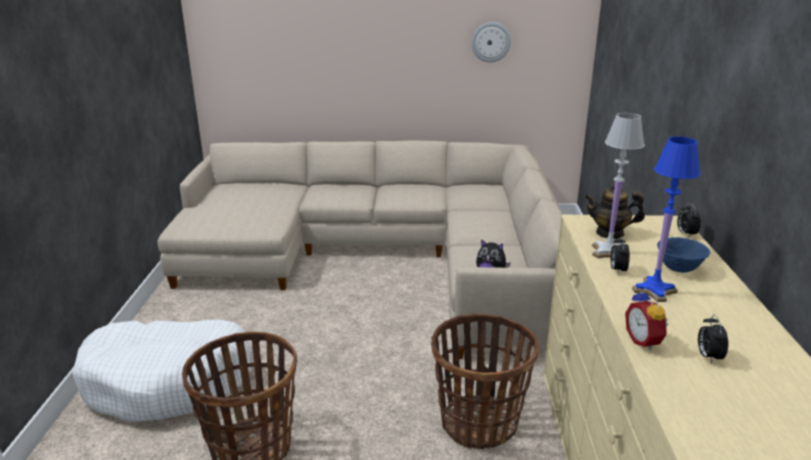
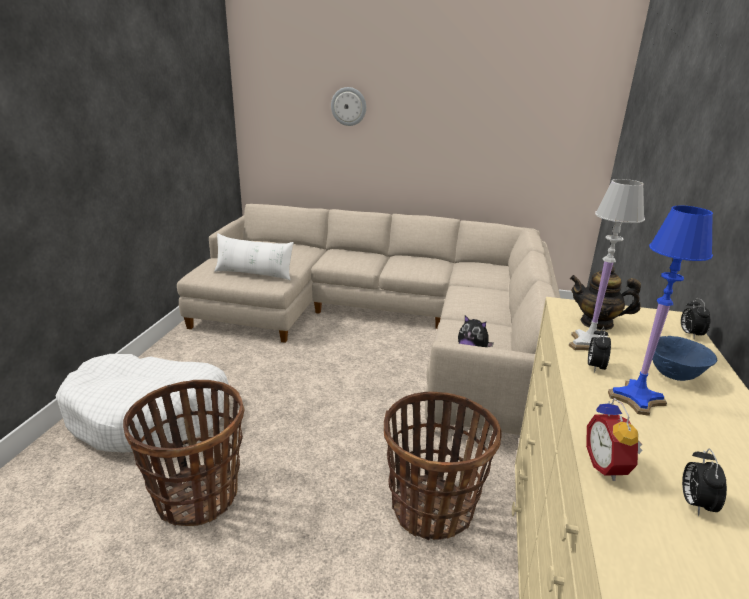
camera: 10 degrees right, 0 degrees up
(241, 220) = (254, 274): none -> white pillow
(491, 42) = (512, 125): wall clock -> wall clock (348, 106)

